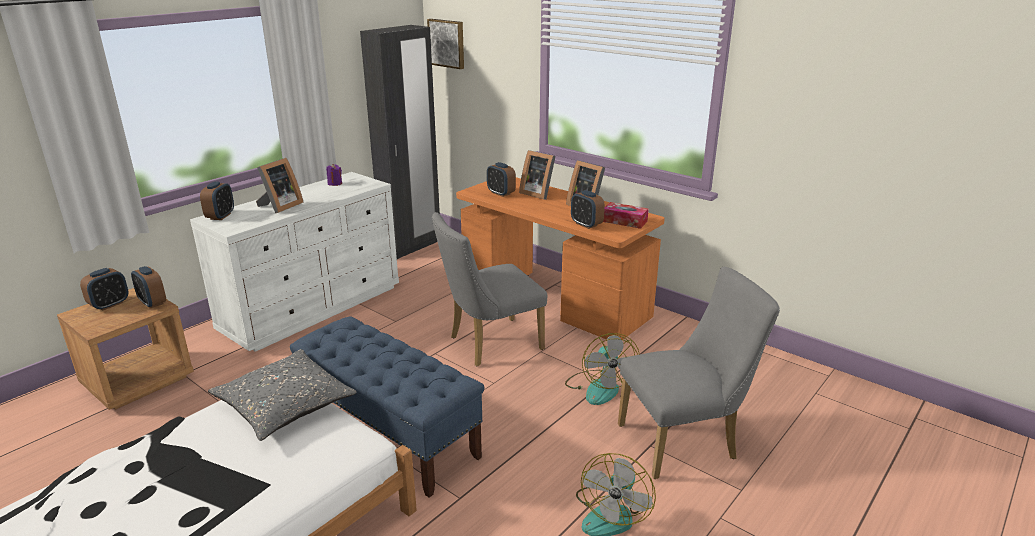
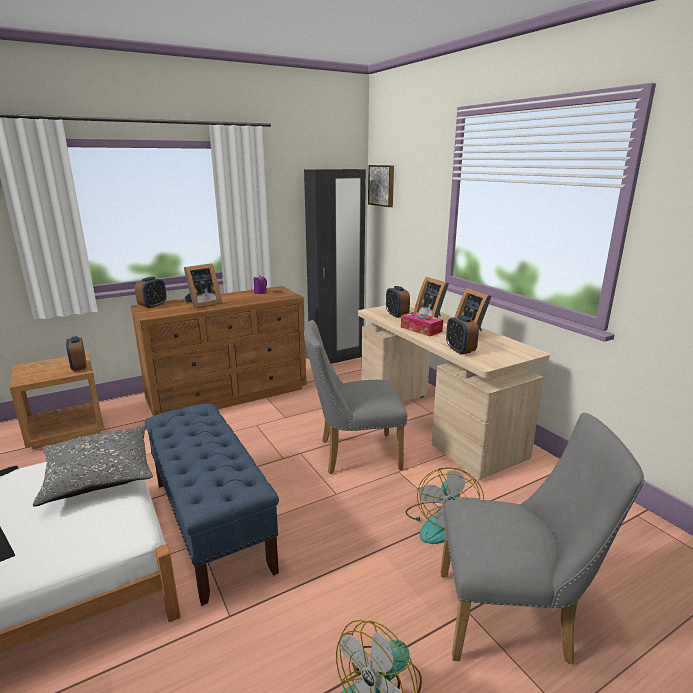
camera: 20 degrees right, 5 degrees down
(109, 304) = (51, 363): alarm clock -> none
(313, 307) = (229, 394): white dresser -> brown dresser
(553, 301) = (435, 424): orange desk -> beige desk
(624, 221) = (503, 352): tissue box -> tissue box (421, 329)

